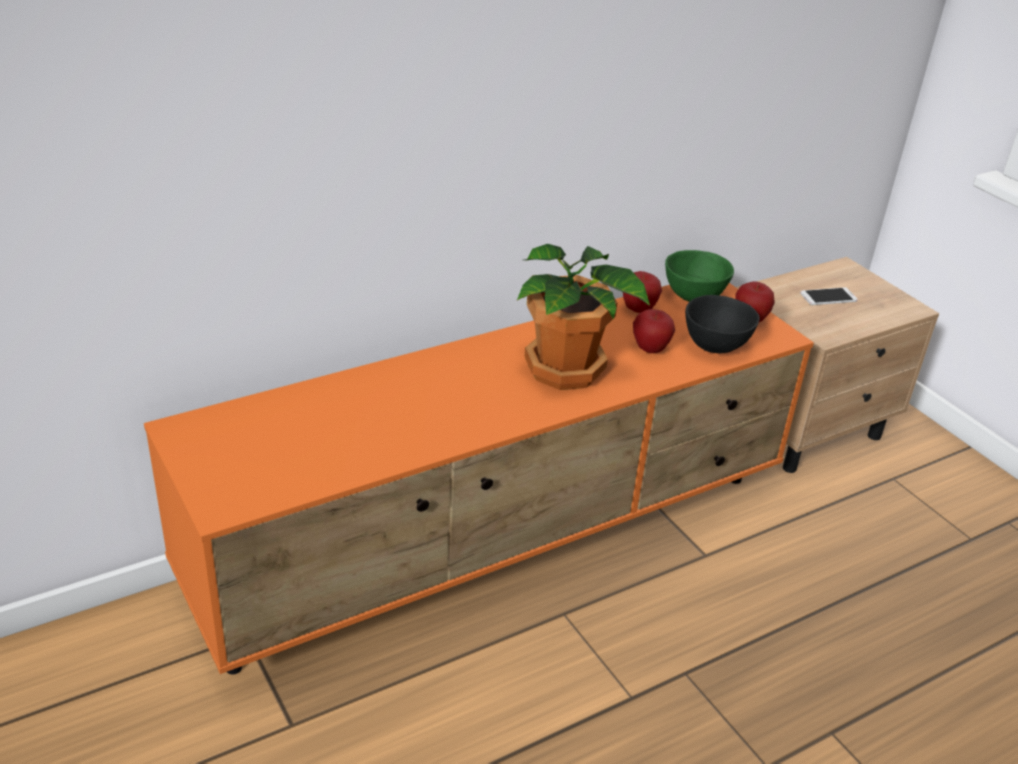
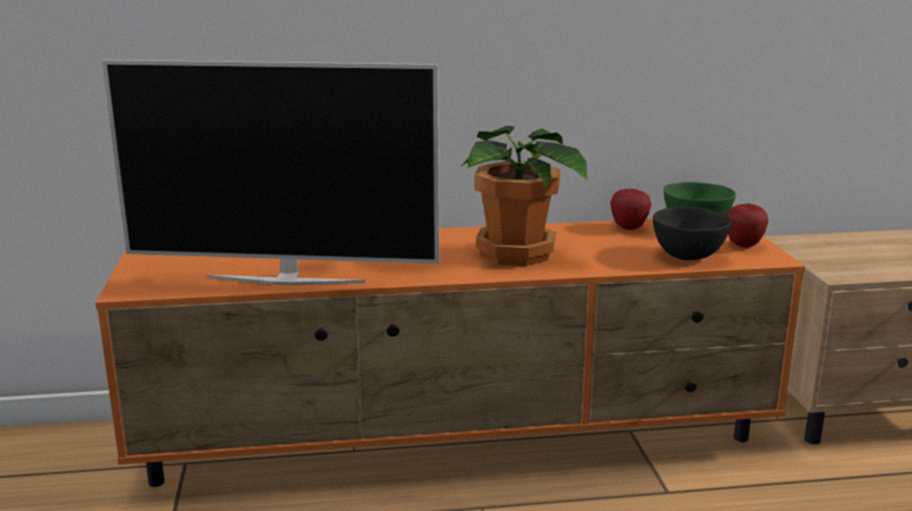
camera: 25 degrees right, 15 degrees down
(374, 455) = (286, 279): none -> television
(650, 349) = (616, 251): apple -> none
(828, 297) = (864, 251): phone -> none

